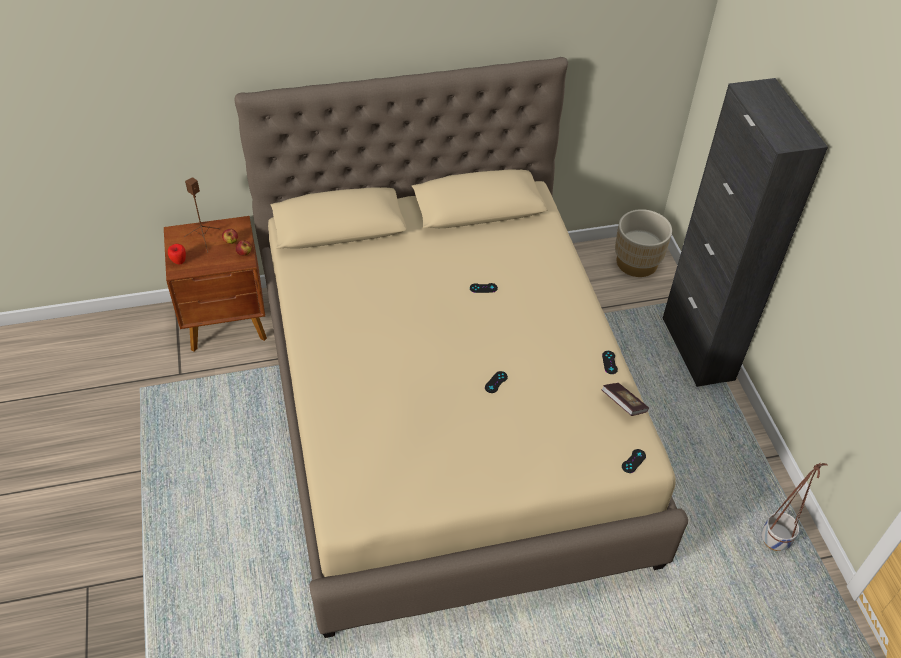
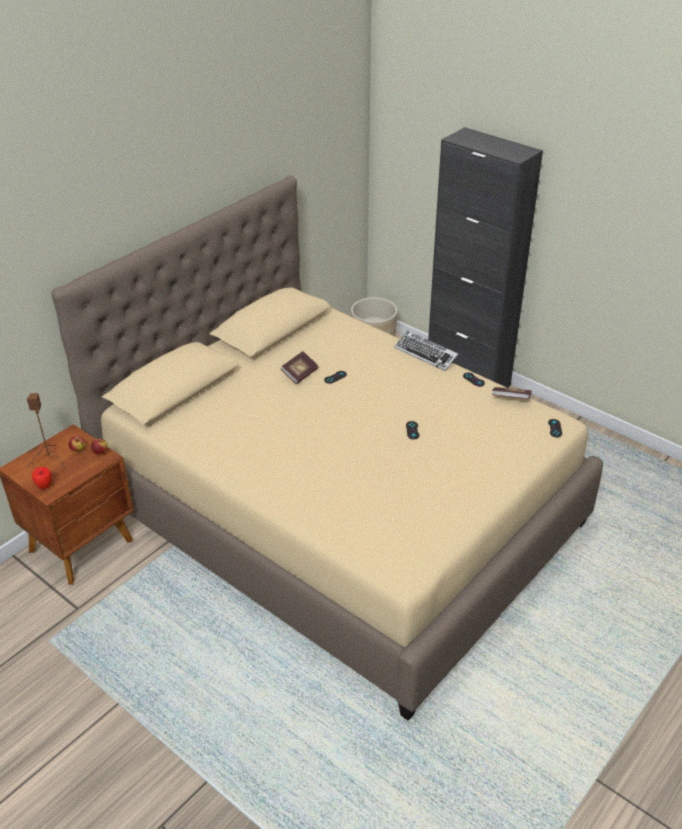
camera: 35 degrees left, 10 degrees down
(456, 267) = (300, 374): none -> book
(592, 309) = (425, 354): none -> keyboard
(775, 540) = (630, 465): planter -> none

